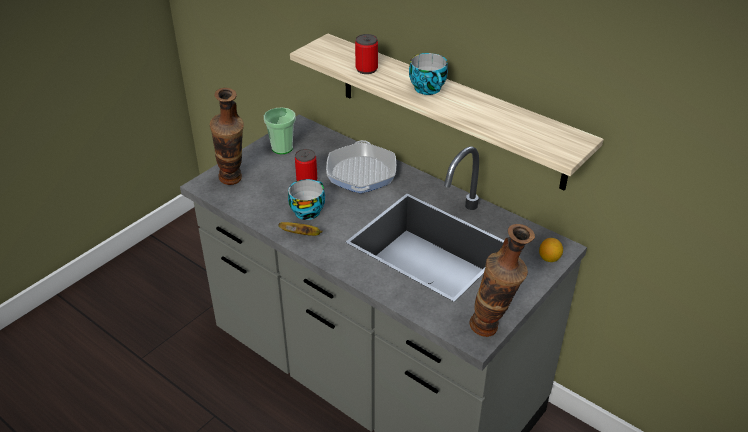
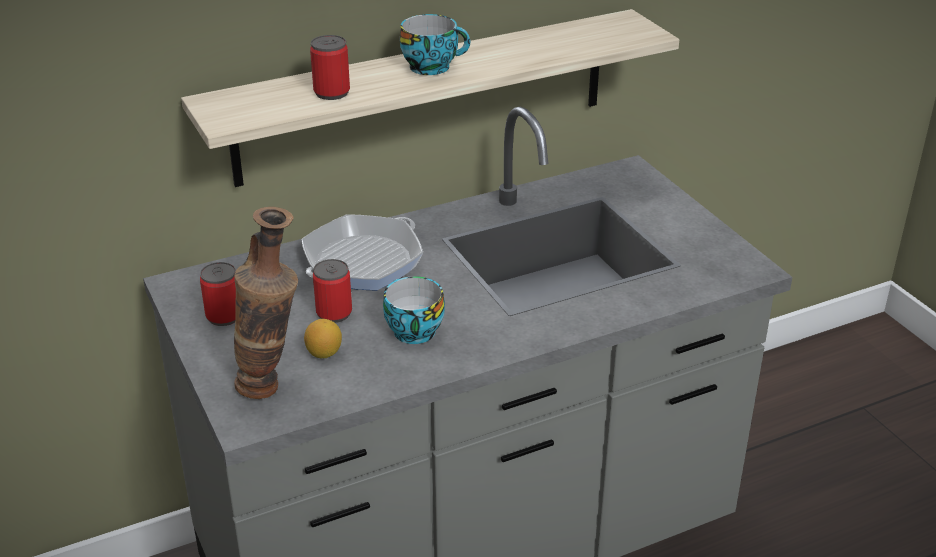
camera: 65 degrees left, 5 degrees down
(282, 148) = (224, 316): cup -> can
(302, 234) = (464, 349): banana -> none
(361, 173) = (362, 262): frying pan -> frying pan turned 105 degrees clockwise
(493, 330) = (744, 254): vase -> none
(549, 258) = (644, 182): lemon -> lemon (324, 353)

